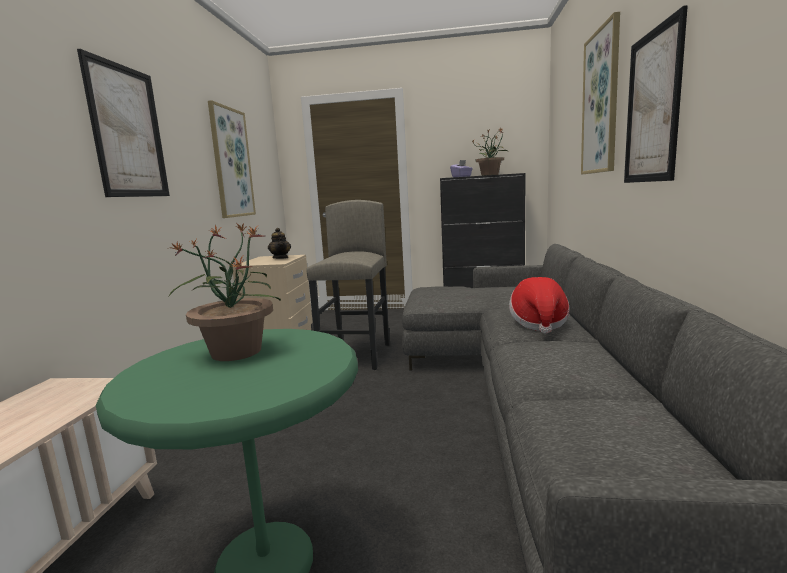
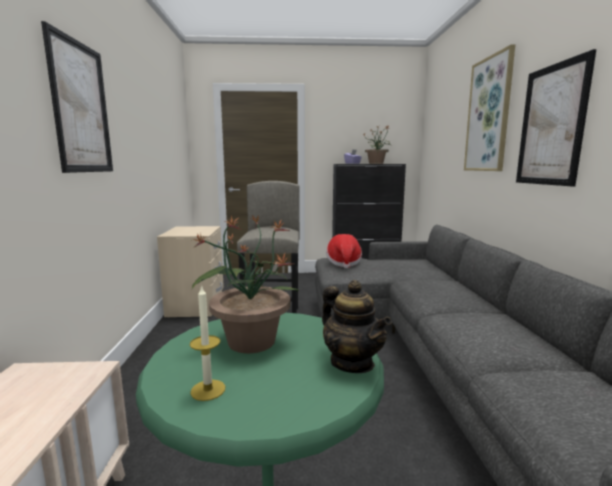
camera: 10 degrees left, 0 degrees up
(160, 387) = (208, 390): none -> candle
(231, 163) = (157, 140): picture -> none
(280, 258) = (199, 229): teapot -> teapot (352, 362)
(538, 323) = (449, 295): hat -> hat (343, 263)

